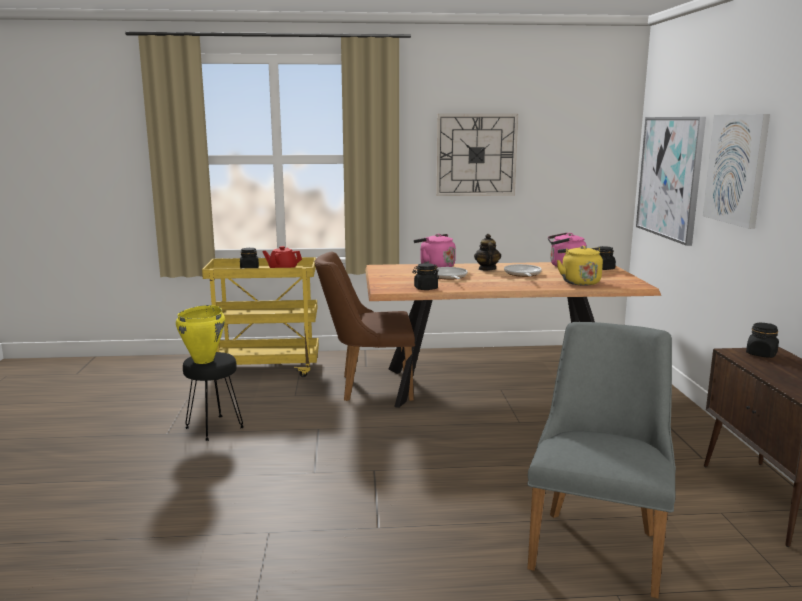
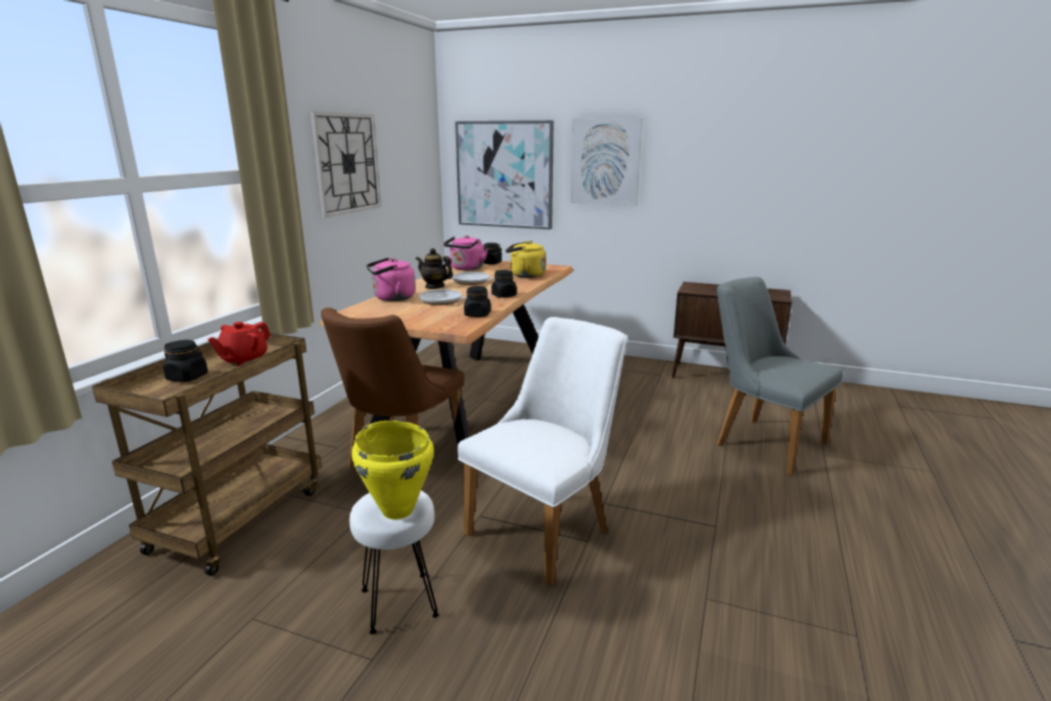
camera: 65 degrees left, 5 degrees up
(214, 428) = (400, 602): black stool -> white stool
(267, 368) = (239, 518): yellow cart -> brown cart
(321, 454) = (548, 527): none -> white chair
(761, 354) = (696, 287): black jar -> black jar (504, 296)

